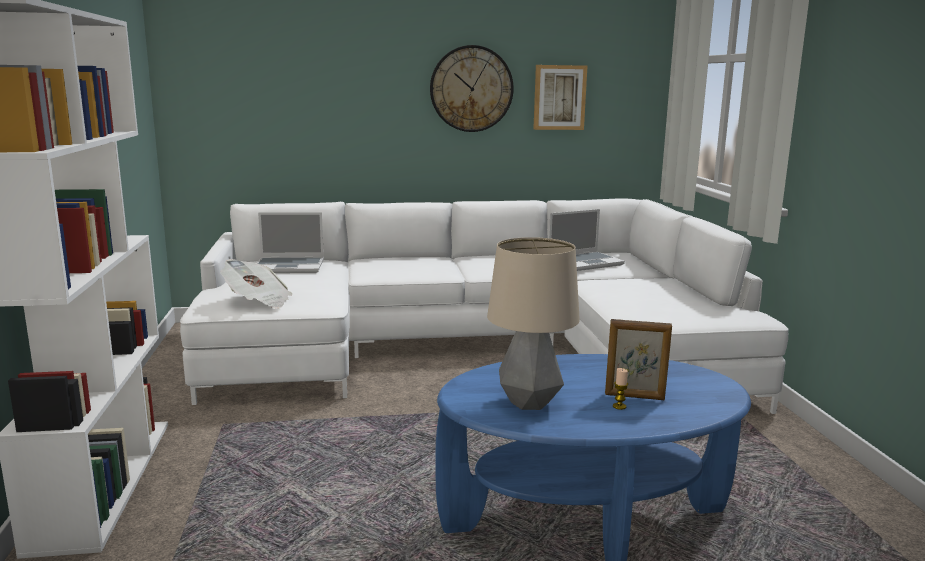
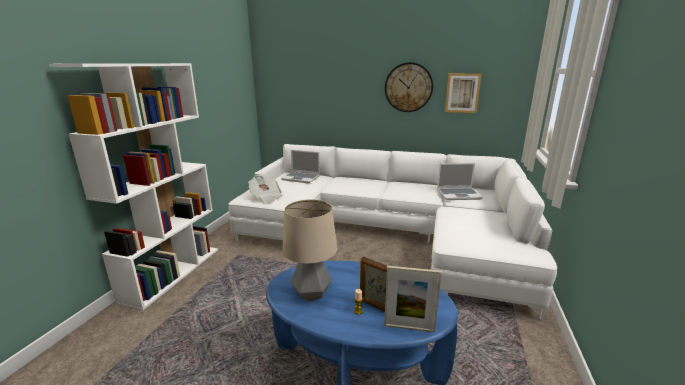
camera: 25 degrees right, 5 degrees up
(704, 409) = (409, 328): none -> picture frame

